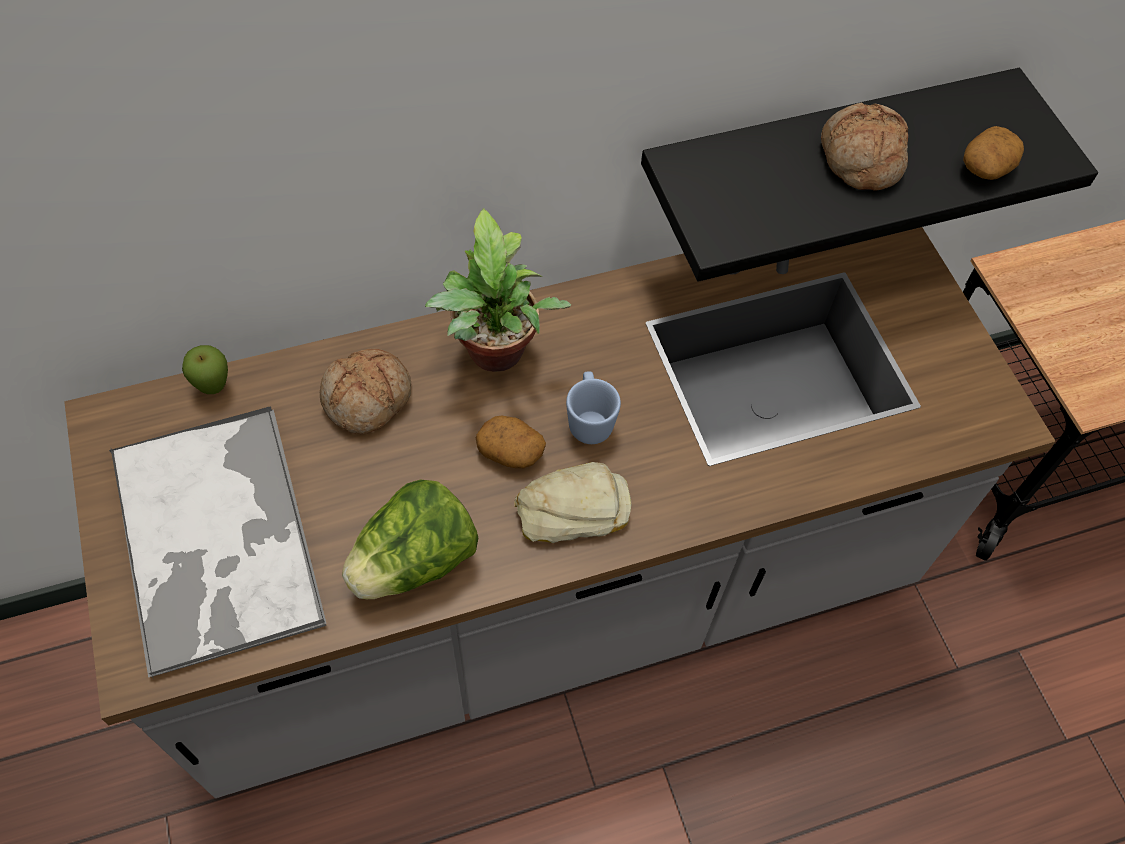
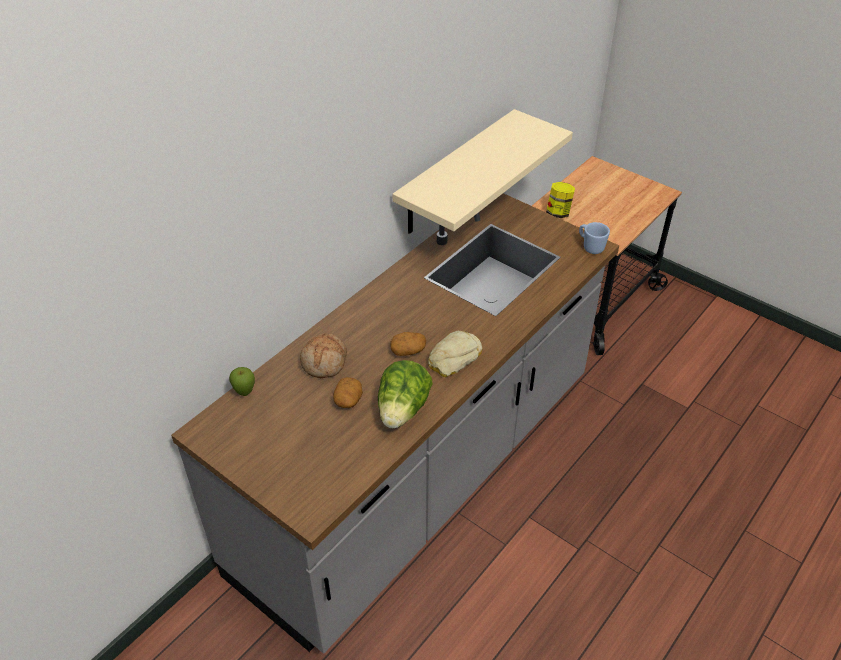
camera: 30 degrees left, 15 degrees down
(217, 539) = (302, 448): tray -> none
(496, 357) = (369, 319): potted plant -> none
(589, 420) = (432, 323): blue mug -> blue mug (590, 247)
(823, 151) = (456, 173): black shelf -> beige shelf
(859, 158) = (481, 162): bread -> none
(986, 167) = (531, 146): potato -> potato (348, 400)
(1032, 292) = (558, 213): none -> jar

